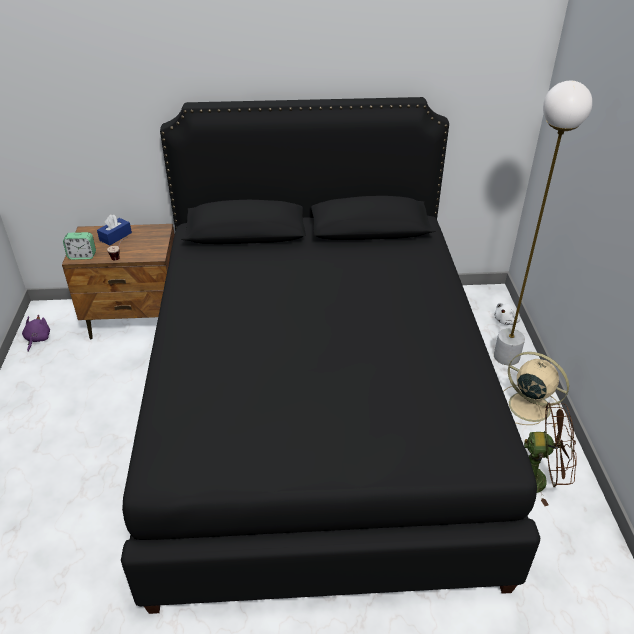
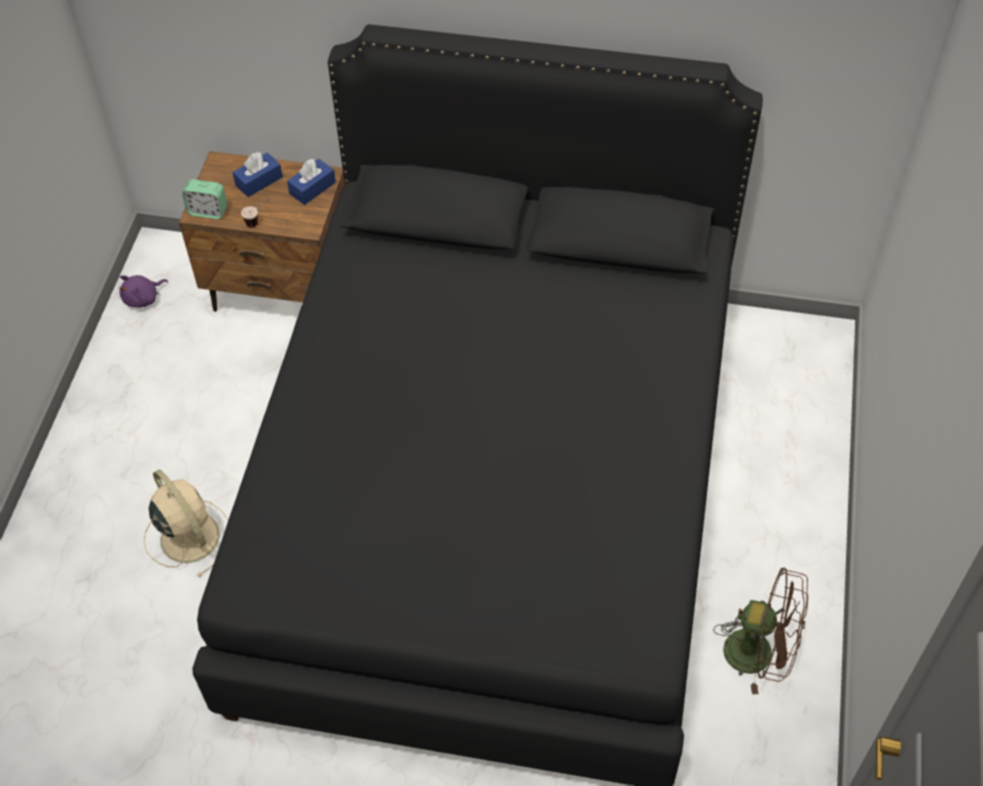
camera: 15 degrees right, 15 degrees up
(37, 339) = (143, 298): purple plush toy -> purple plush toy turned 150 degrees counterclockwise
(154, 235) = (312, 188): none -> blue tissue box
(506, 357) = (799, 455): white floor lamp -> none
(507, 321) = (828, 391): white plush toy -> none
(527, 406) = (795, 541): beige fan -> beige fan (188, 535)

